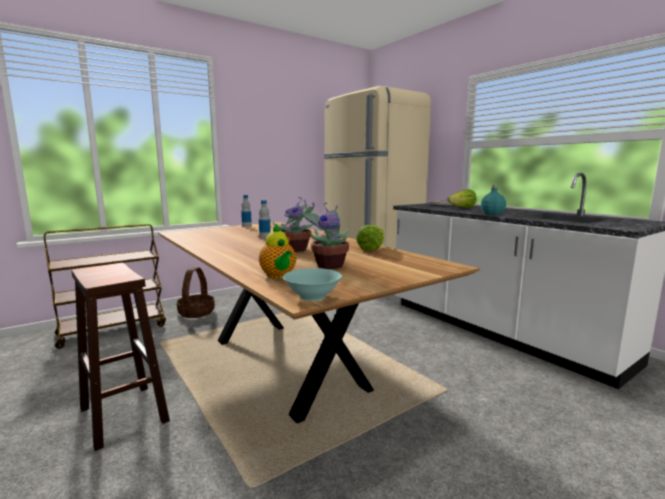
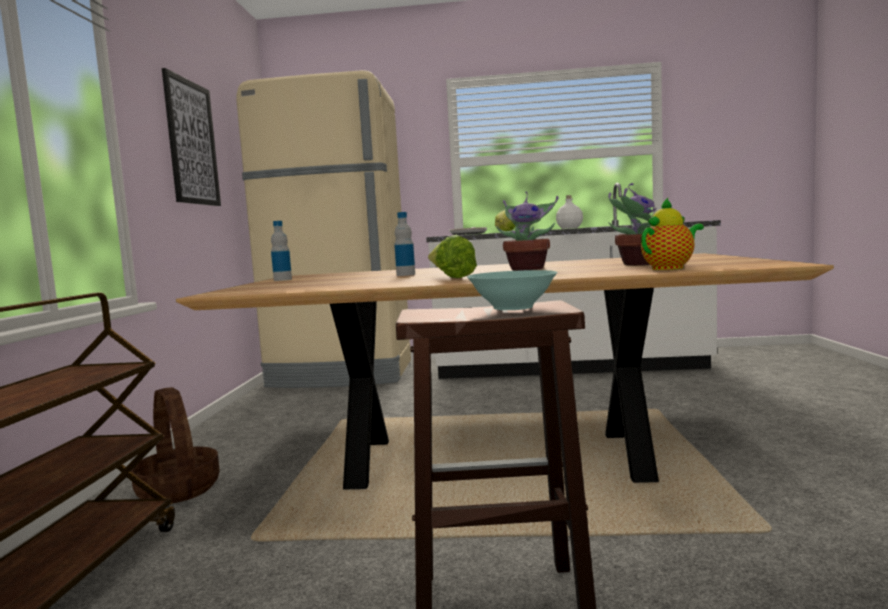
camera: 50 degrees left, 5 degrees down
(278, 276) = (670, 268): teapot -> teapot turned 45 degrees counterclockwise
(282, 141) = (192, 143): none -> picture
(312, 296) = (773, 263): turquoise bowl -> turquoise bowl (512, 307)
(371, 249) = (574, 261): lettuce -> lettuce (450, 277)
(492, 214) = (569, 228): turquoise bottle -> white bottle

